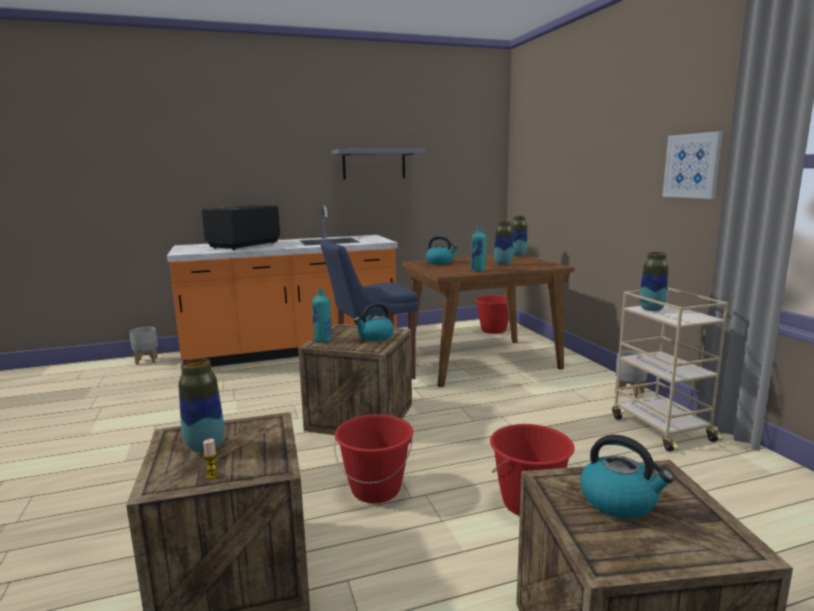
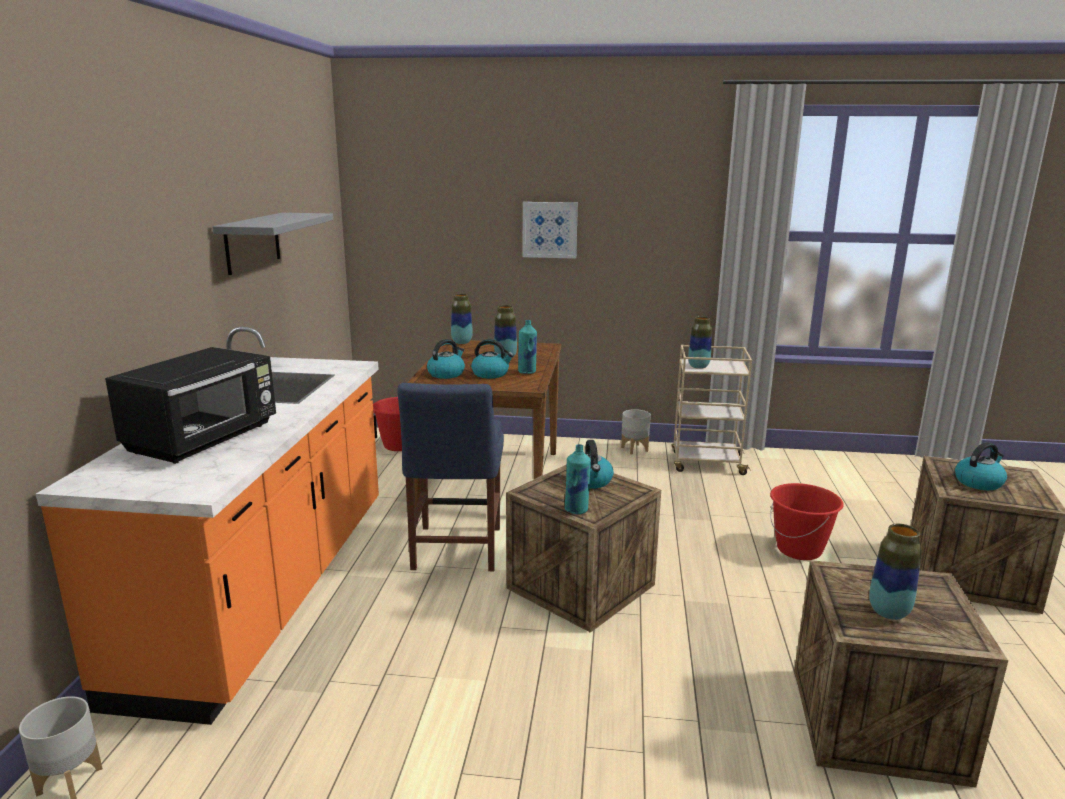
camera: 65 degrees left, 5 degrees up
(212, 475) = (951, 612): candle -> none
(243, 245) = (205, 438): black microwave -> black microwave turned 120 degrees counterclockwise
(376, 489) = (751, 613): red bucket -> none
(457, 267) = (491, 374): none -> kettle
(692, 166) = (670, 235): picture -> picture (549, 230)

